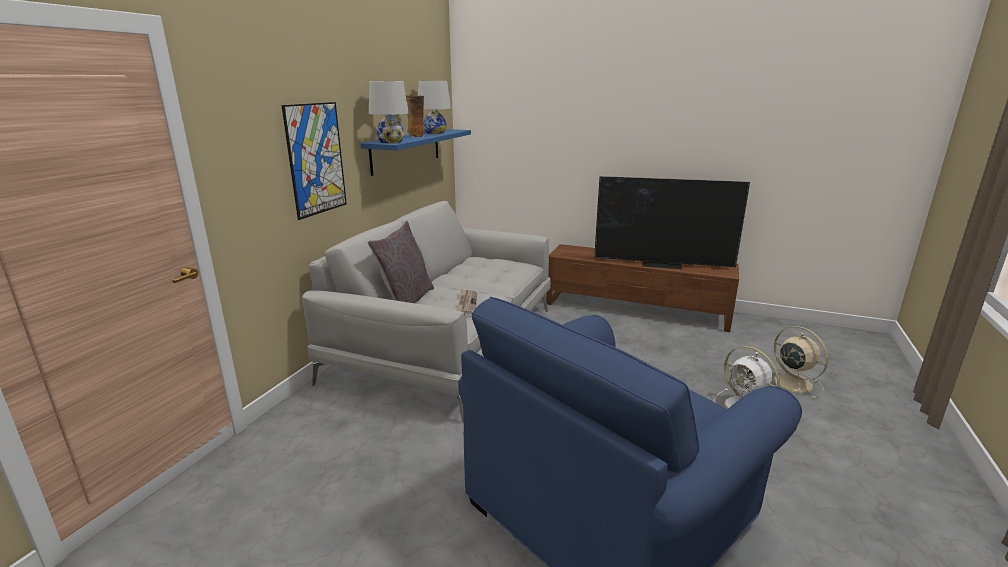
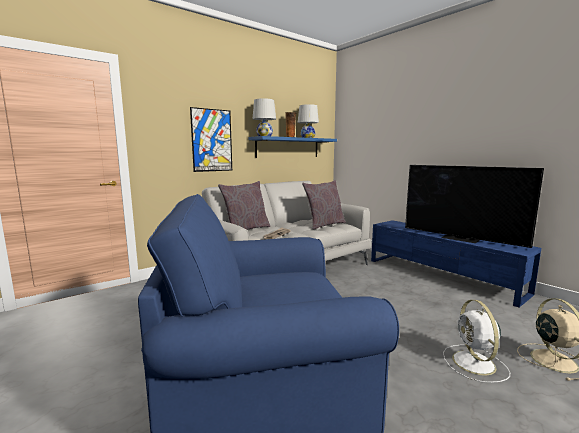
camera: 30 degrees right, 10 degrees down
(498, 270) = (324, 225): none -> grey pillow
(636, 309) = (442, 276): brown tv stand -> blue tv stand

